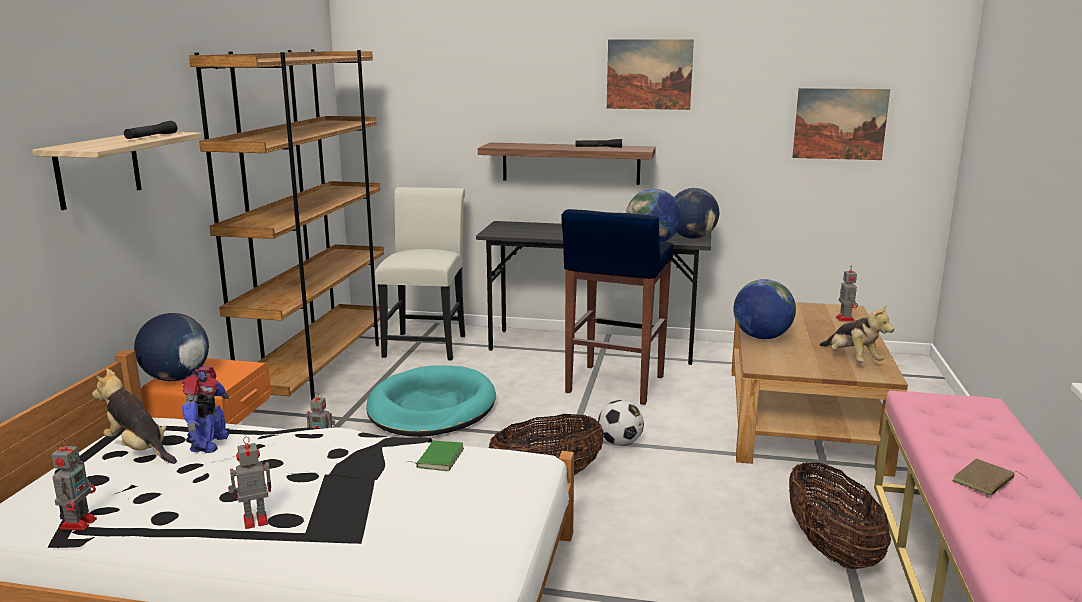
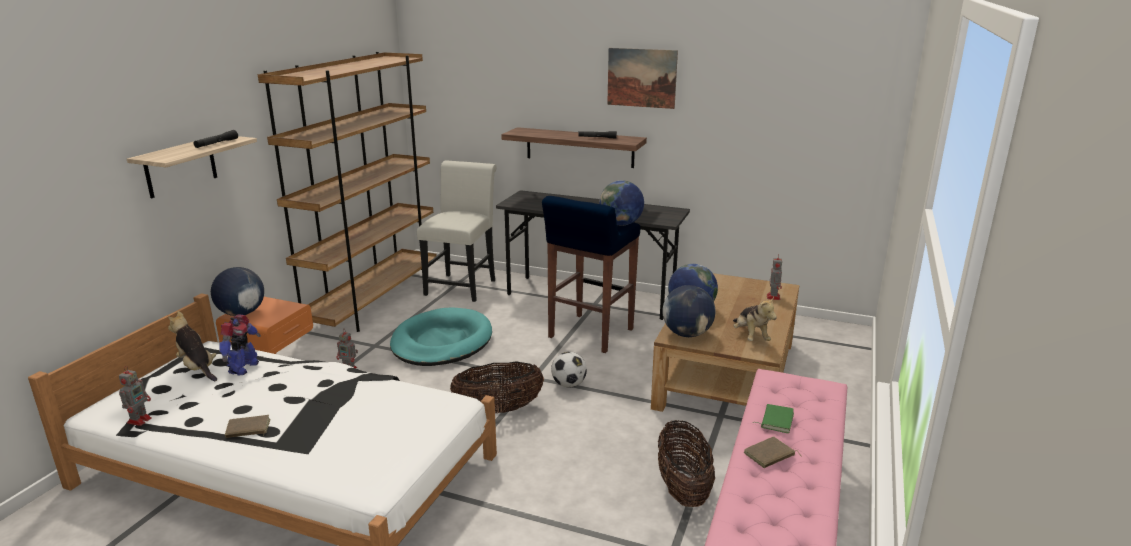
camera: 10 degrees right, 5 degrees up
(253, 520) = (247, 429): toy robot -> brown book
(438, 458) = (392, 394): green book -> green book (775, 420)
(692, 237) = (667, 217): globe -> globe (687, 334)
(840, 124) = (798, 127): picture -> none

